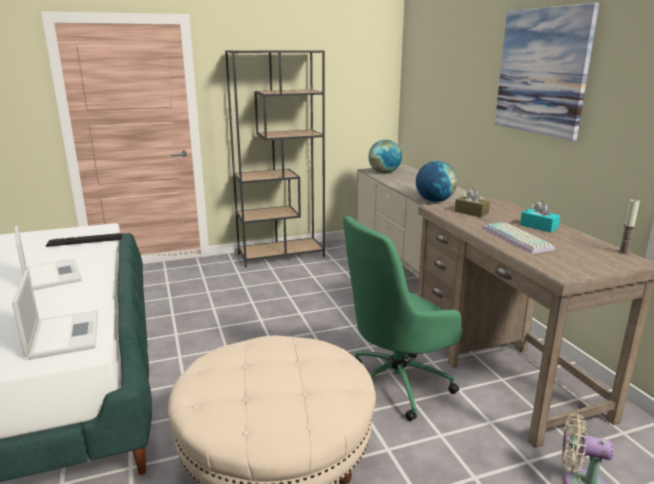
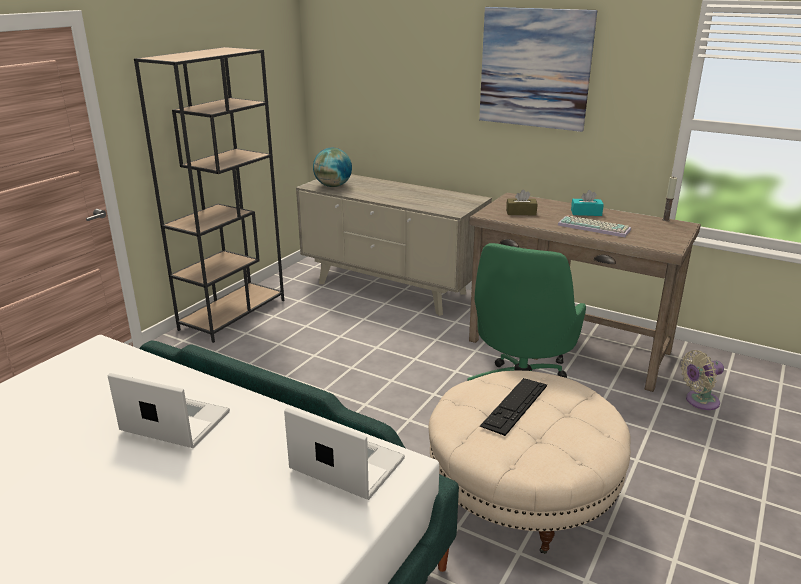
camera: 40 degrees left, 5 degrees up
(85, 240) = (116, 368): keyboard -> keyboard (514, 405)
(434, 201) = (440, 207): globe -> none

